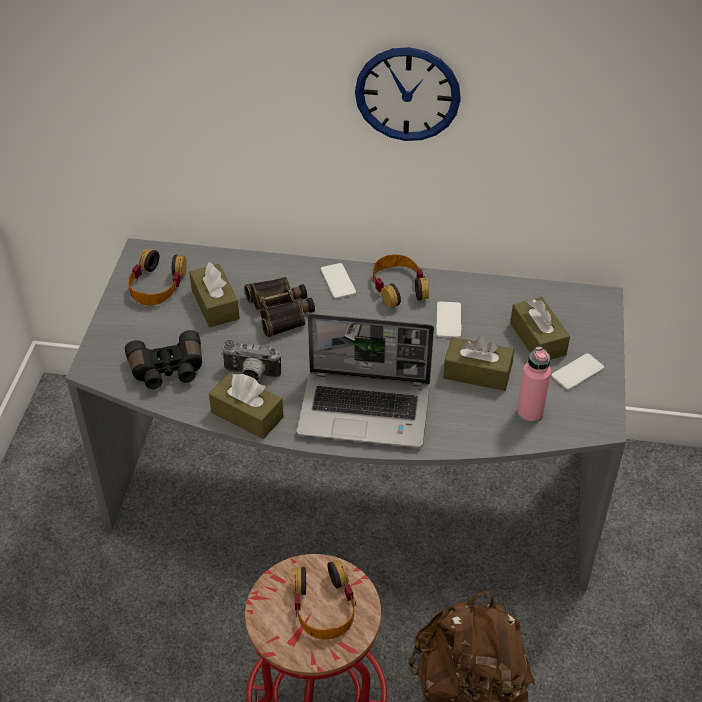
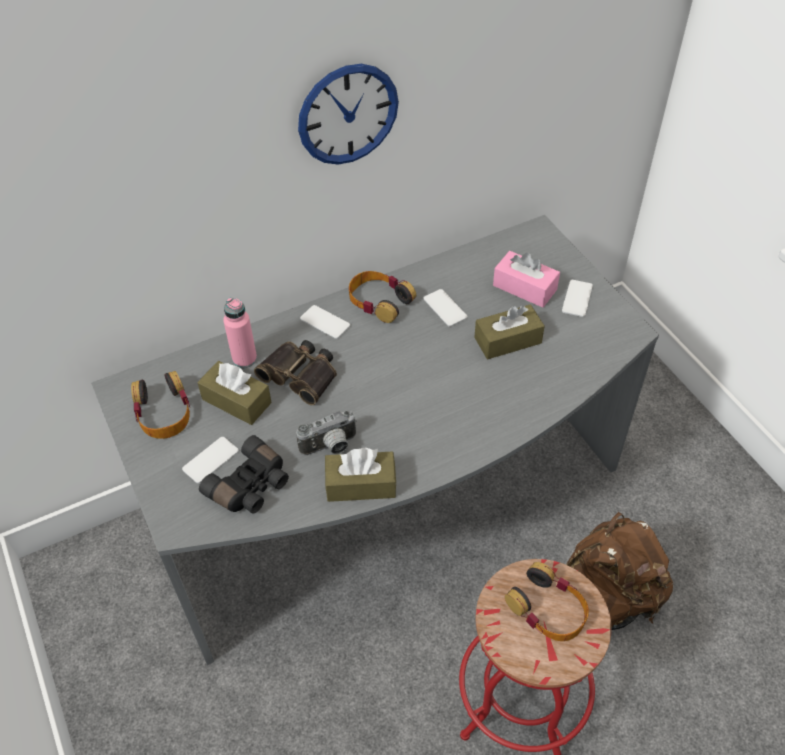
camera: 35 degrees left, 5 degrees up
(157, 336) = (210, 460): none -> phone
(366, 410) = (453, 421): laptop -> none
(529, 413) = (575, 351): pink bottle -> pink bottle (244, 359)
(537, 339) = (524, 287): brown tissue box -> pink tissue box

